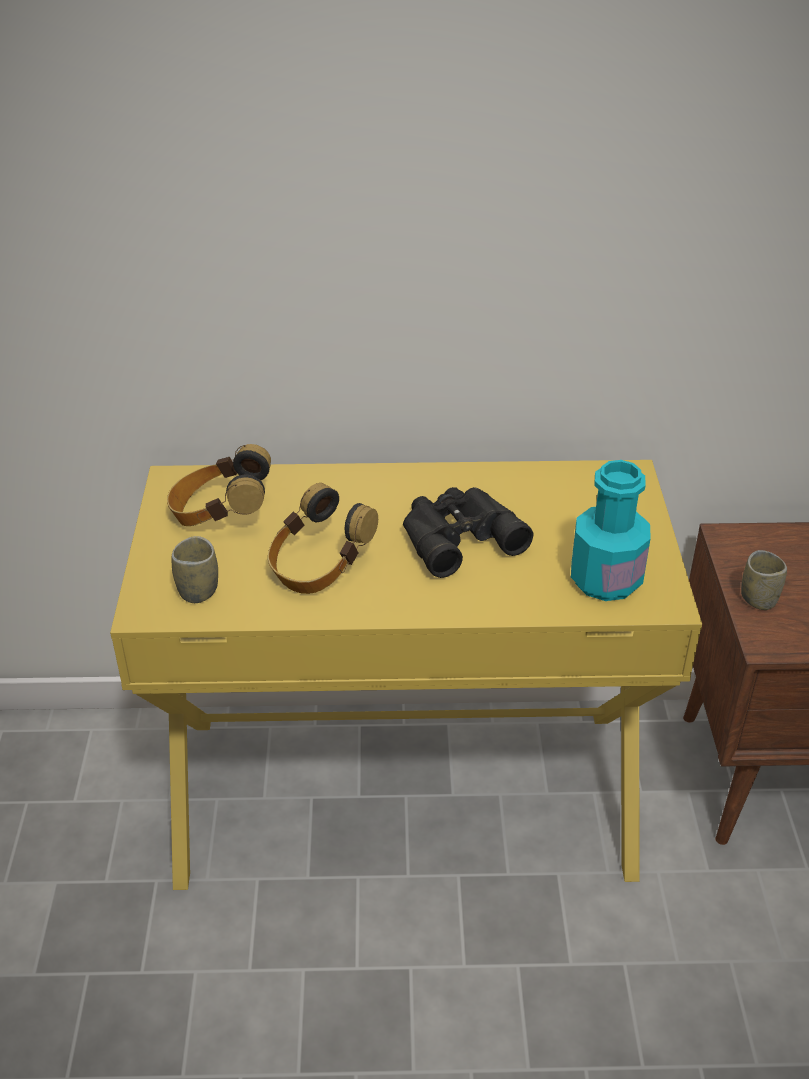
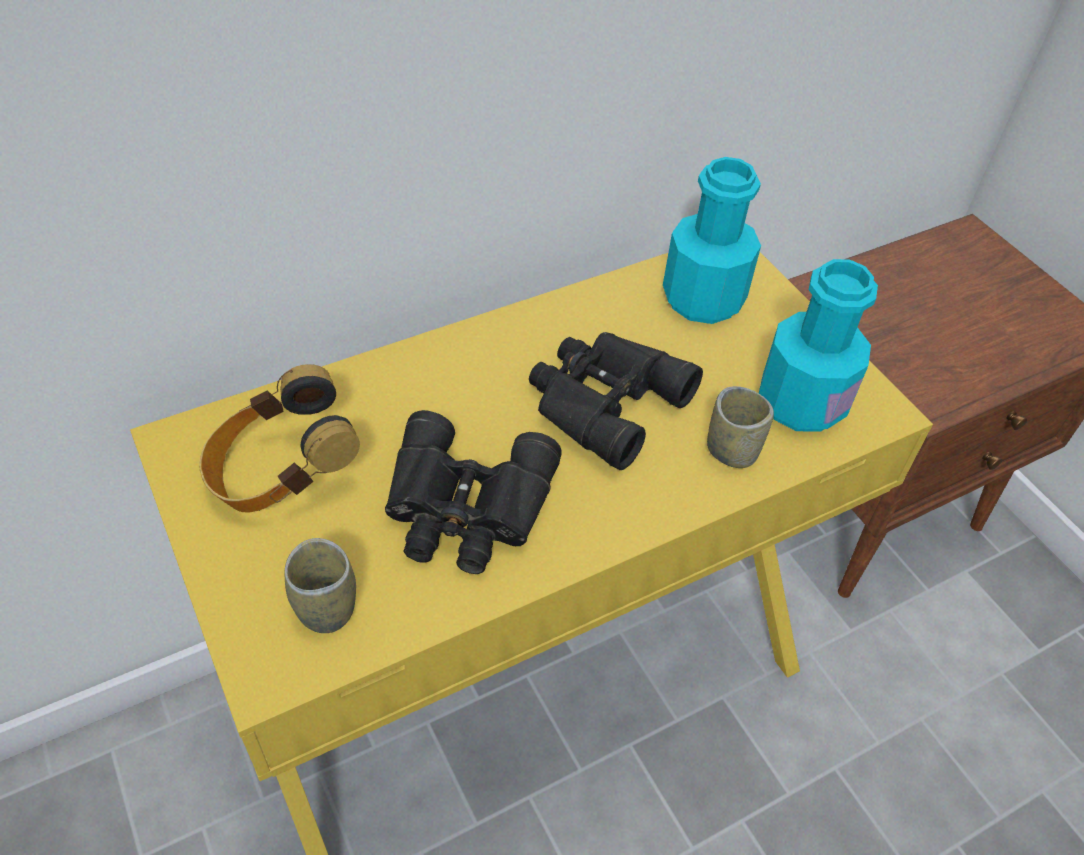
camera: 30 degrees left, 10 degrees up
(319, 567) = (466, 508): headphones -> black binoculars
(584, 496) = (703, 299): none -> turquoise bottle
(758, 599) = (887, 355): cup -> cup (731, 450)

